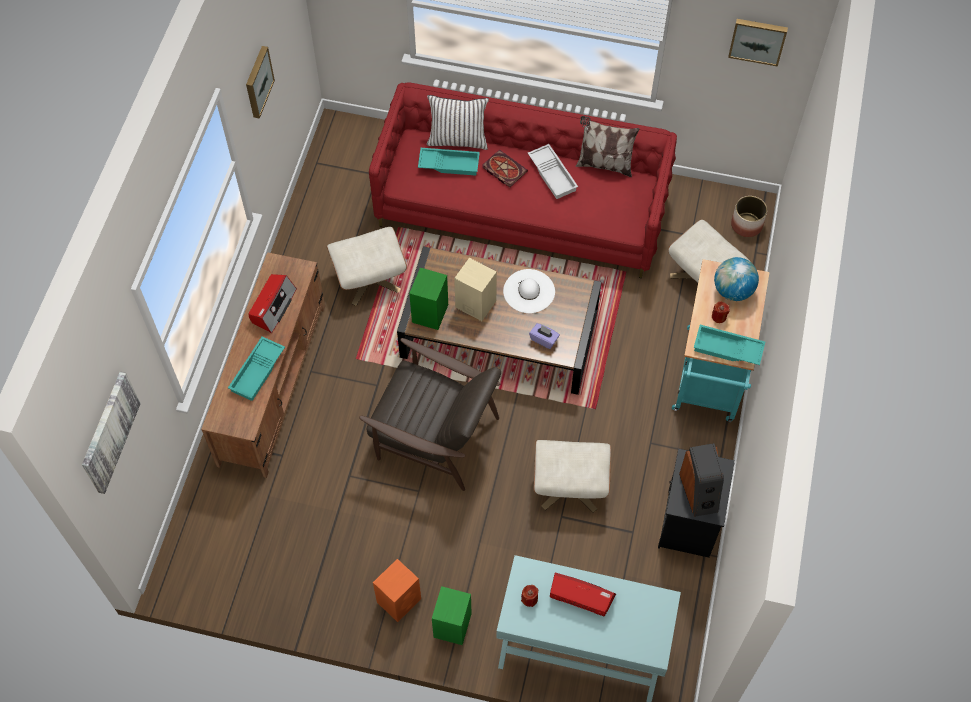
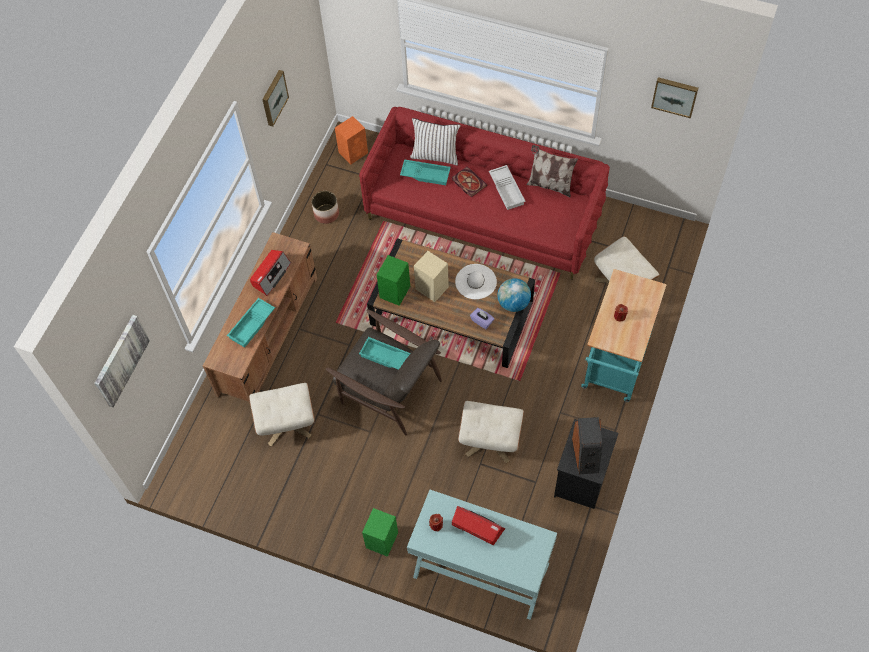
camera: 10 degrees right, 0 degrees up
(369, 278) = (355, 260): beige ottoman -> beige ottoman (286, 422)
(399, 600) = (343, 515): orange speaker -> orange speaker (353, 152)
(727, 349) = (622, 343): turquoise tray -> turquoise tray (386, 358)
(732, 290) = (634, 296): globe -> globe (513, 303)
(747, 225) = (664, 244): planter -> planter (326, 214)

